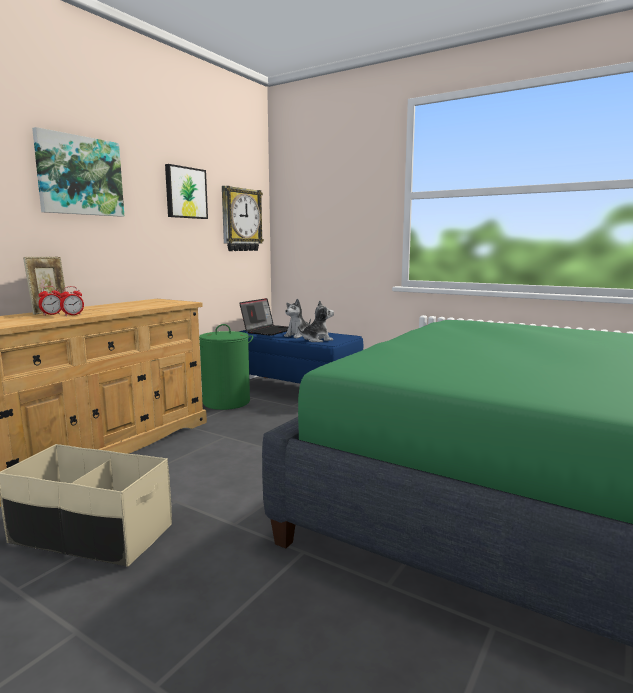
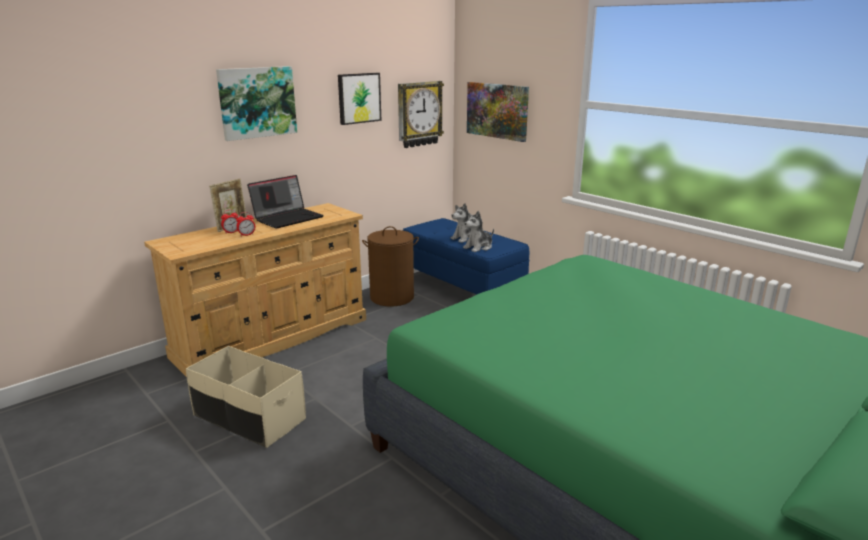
camera: 15 degrees right, 10 degrees up
(226, 402) = (392, 297): green laundry basket -> brown laundry basket
(269, 330) = (441, 227): laptop -> laptop (288, 218)
(316, 340) = (478, 247): plush toy -> plush toy turned 150 degrees clockwise
(317, 215) = (497, 110): none -> picture

